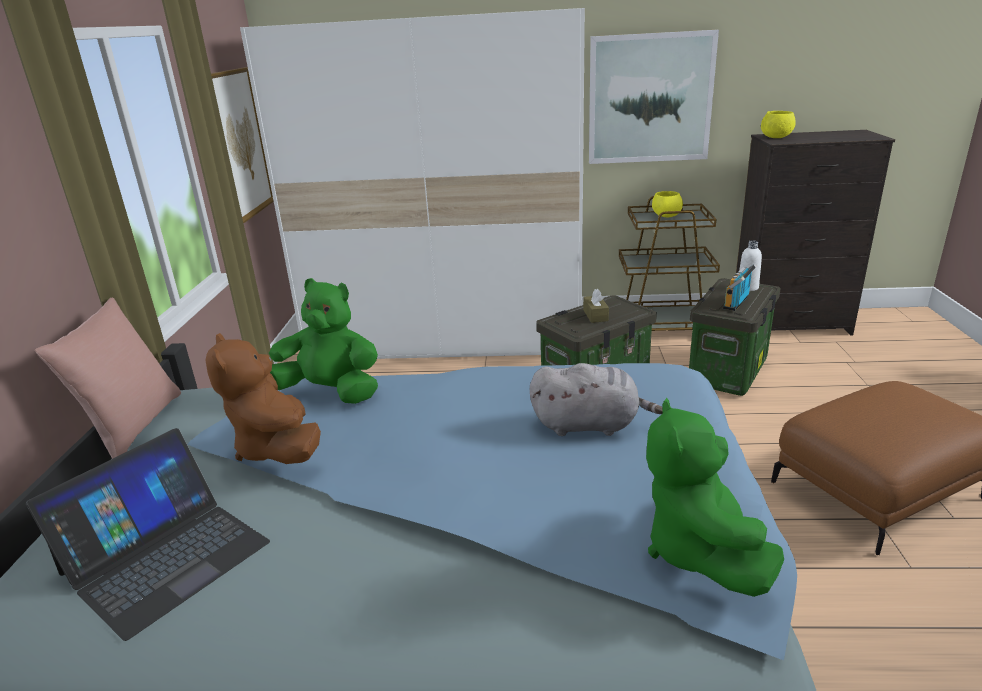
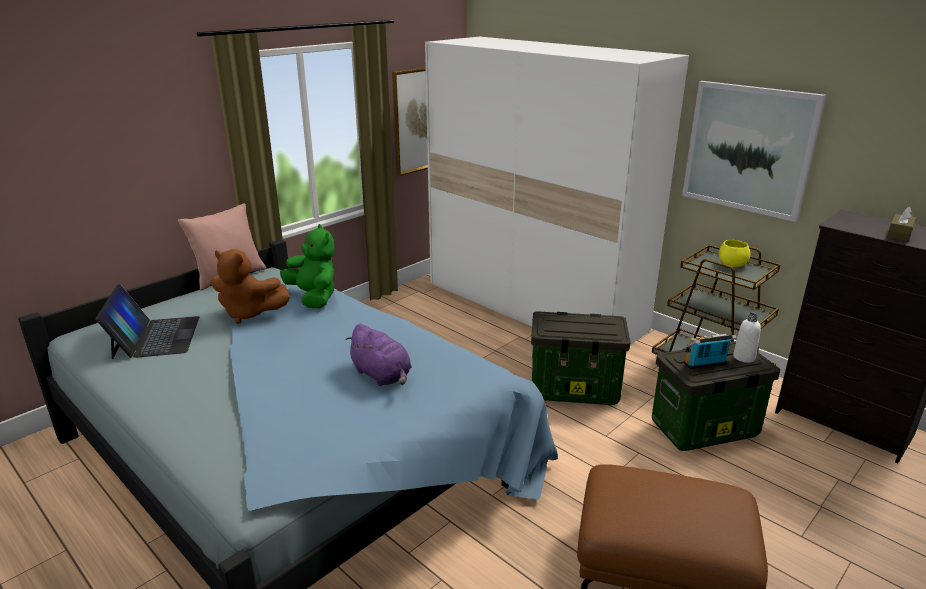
camera: 40 degrees right, 0 degrees up
(165, 557) = (155, 337): laptop -> laptop turned 90 degrees counterclockwise
(277, 448) = (249, 313): brown plush toy -> brown plush toy turned 90 degrees counterclockwise
(589, 425) = (382, 375): grey plush toy -> purple plush toy
(595, 315) = (577, 325): brown tissue box -> brown tissue box (899, 234)
(699, 551) = (304, 455): green plush toy -> none
(775, 137) = (851, 220): yellow bowl -> none

